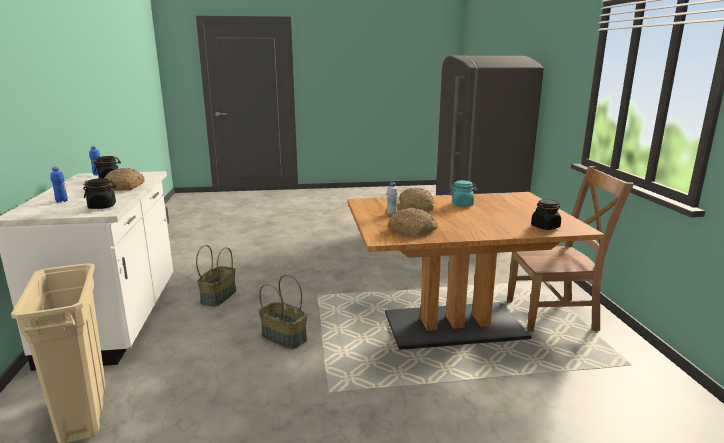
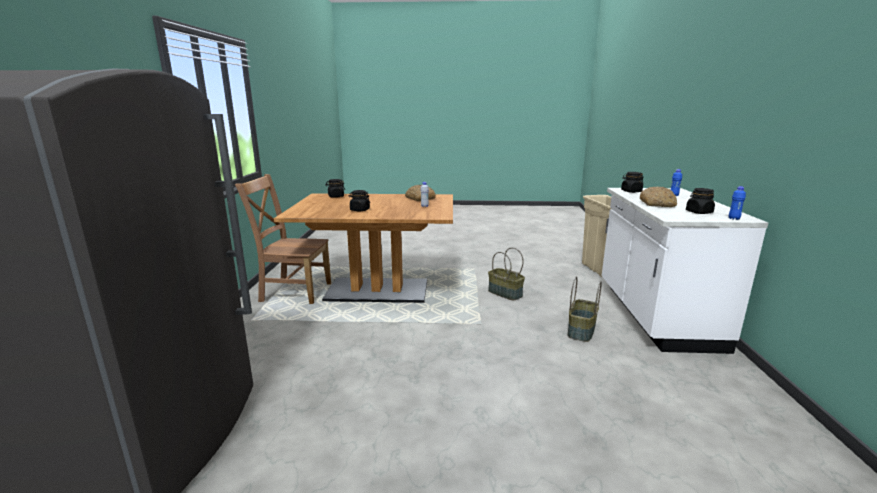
camera: 170 degrees left, 0 degrees up
(416, 207) = (399, 210): bread -> none
(462, 204) = (359, 210): turquoise jar -> black jar

